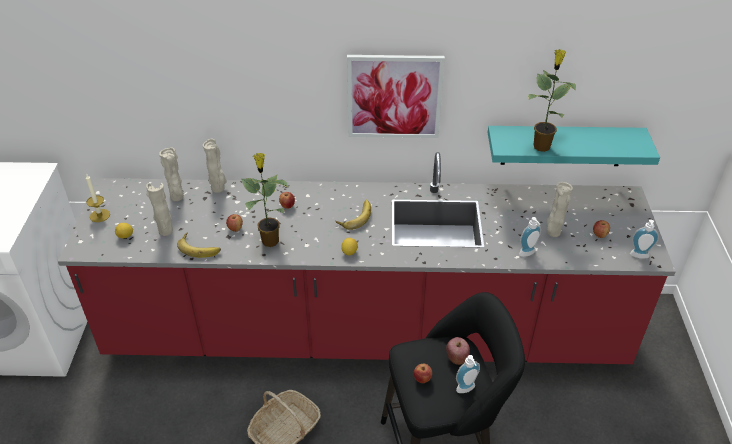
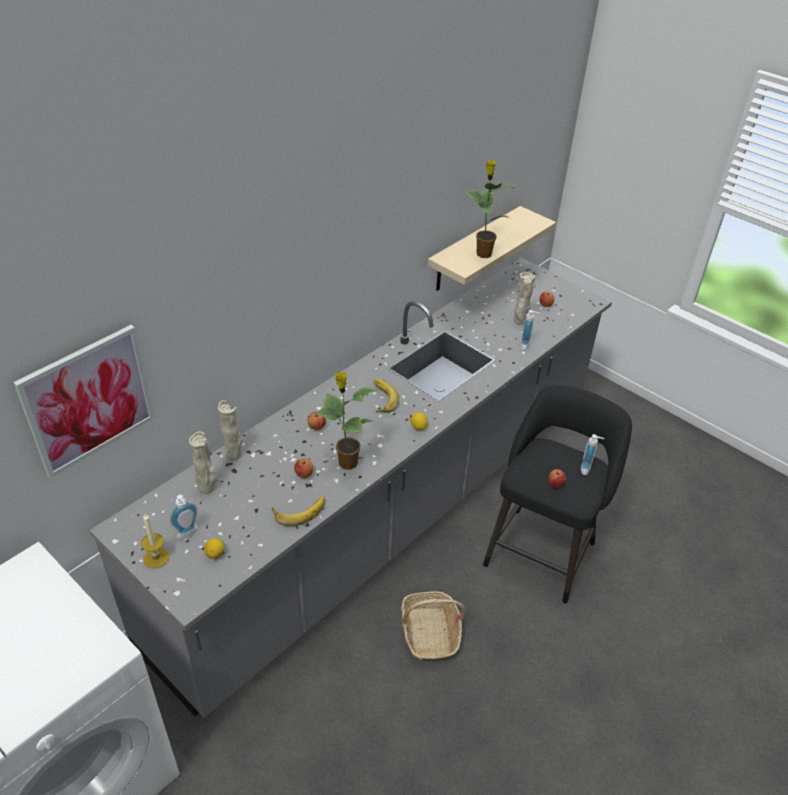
camera: 50 degrees left, 0 degrees up
(166, 231) = (246, 521): beige vase -> none
(366, 333) = (388, 514): red counter -> grey counter
(394, 96) = (362, 267): picture -> picture (88, 400)
(457, 358) = (554, 454): apple -> none
(563, 145) = (474, 249): turquoise shelf -> beige shelf
(639, 256) = (584, 305): soap dispenser -> soap dispenser (188, 534)

